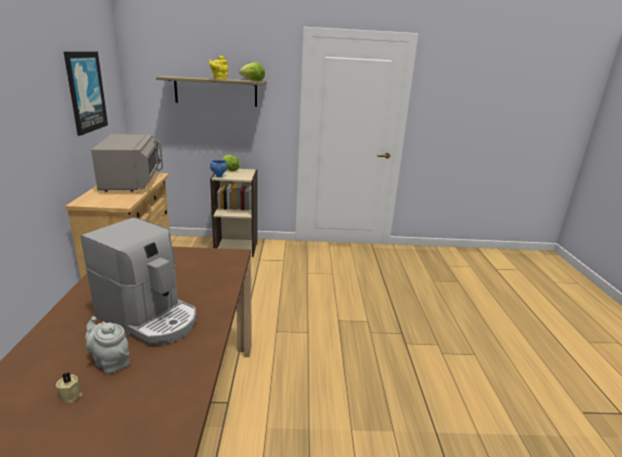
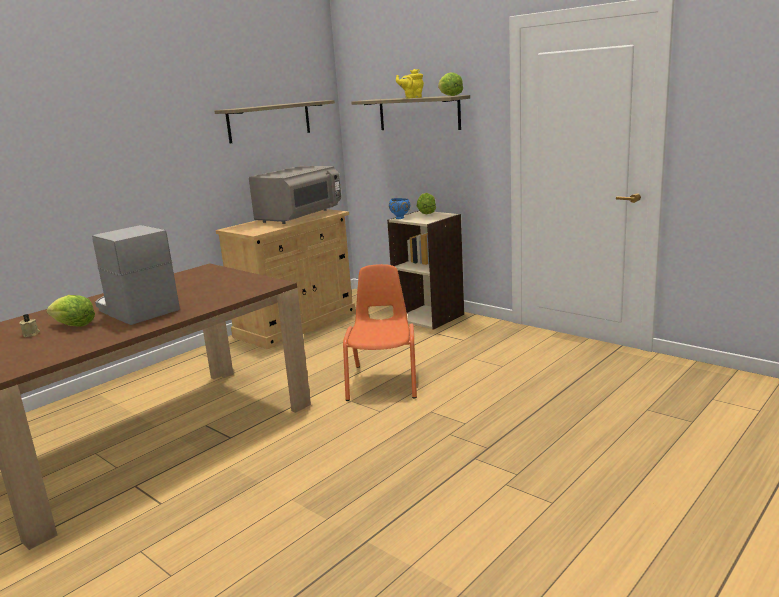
camera: 45 degrees right, 5 degrees down
(85, 92) = (269, 121): picture -> shelf
(110, 362) = (73, 325): grey teapot -> lettuce
(149, 318) = (135, 310): coffee machine -> coffee machine turned 150 degrees clockwise
(277, 308) = (384, 381): none -> orange chair

